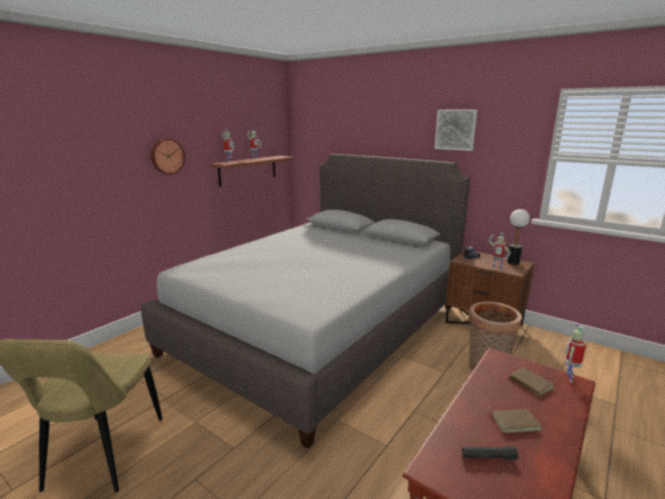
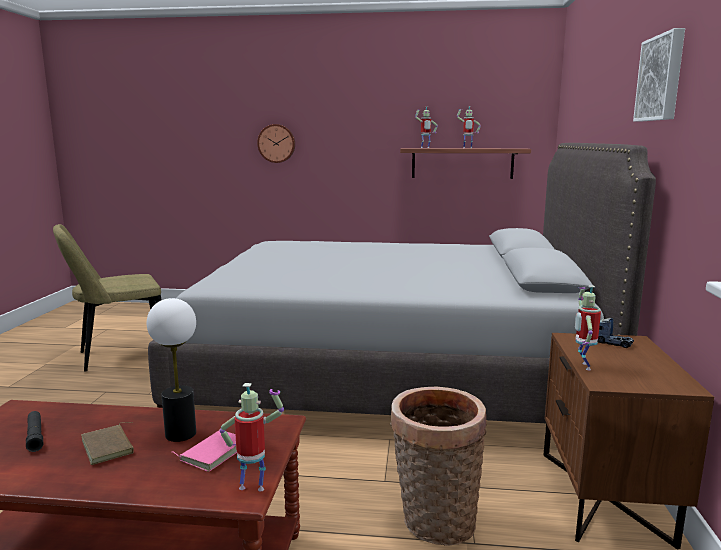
camera: 60 degrees right, 5 degrees down
(167, 156) = (346, 134): wall clock -> wall clock (276, 143)
(513, 262) = (661, 376): table lamp -> table lamp (180, 434)
(530, 383) = (213, 452): brown book -> pink book

